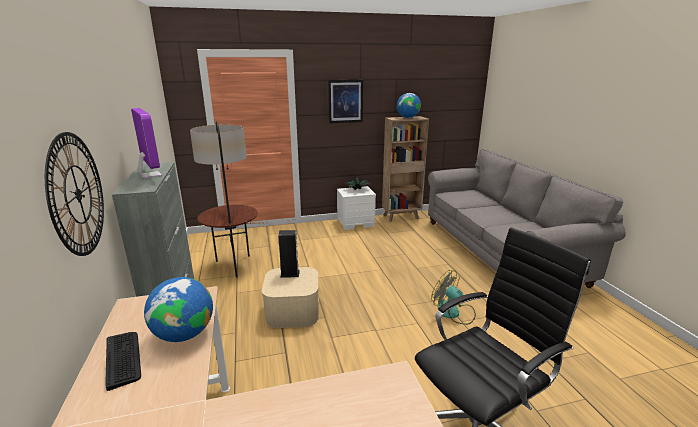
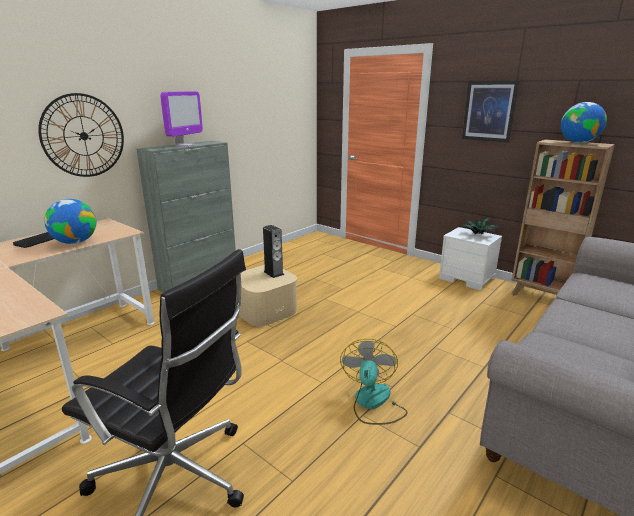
camera: 55 degrees right, 0 degrees up
(234, 266) = (296, 263): floor lamp -> none

